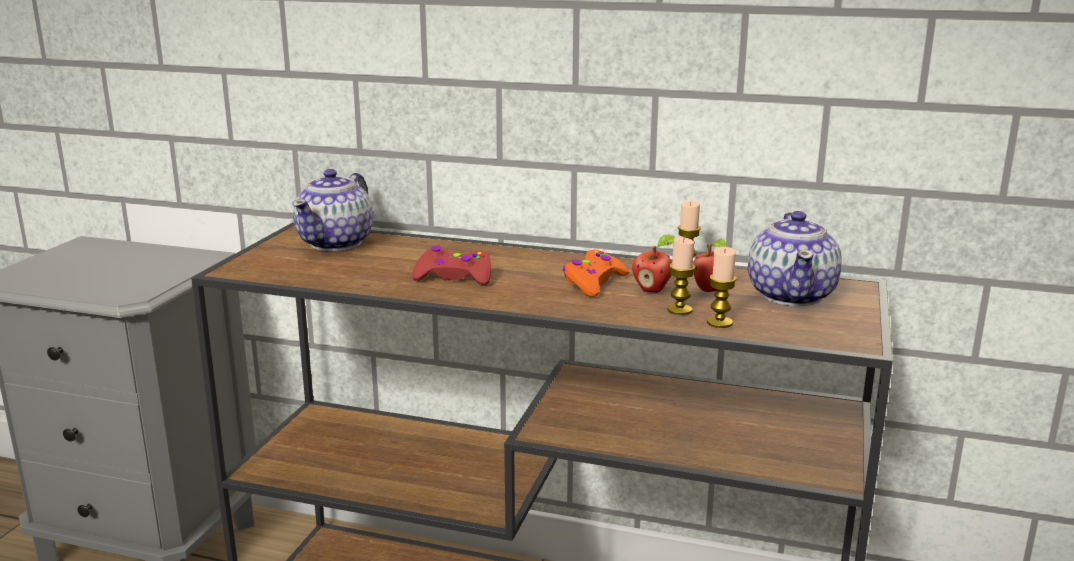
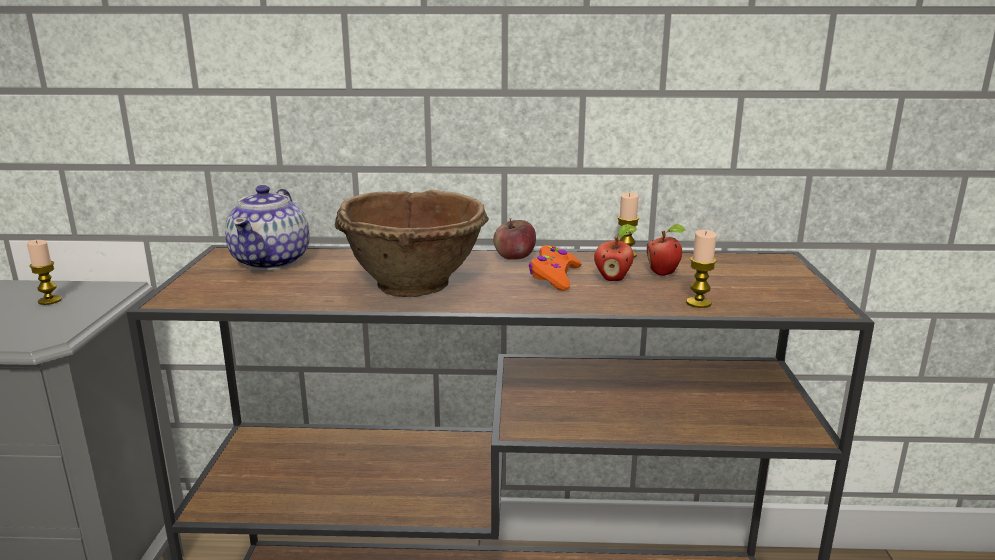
camera: 15 degrees left, 0 degrees up
(454, 277) = (416, 284): red game controller -> brown bowl
(568, 259) = (514, 257): none -> apple
(679, 310) = (653, 295): candle -> candle (50, 301)
(792, 295) = (736, 271): teapot -> none

